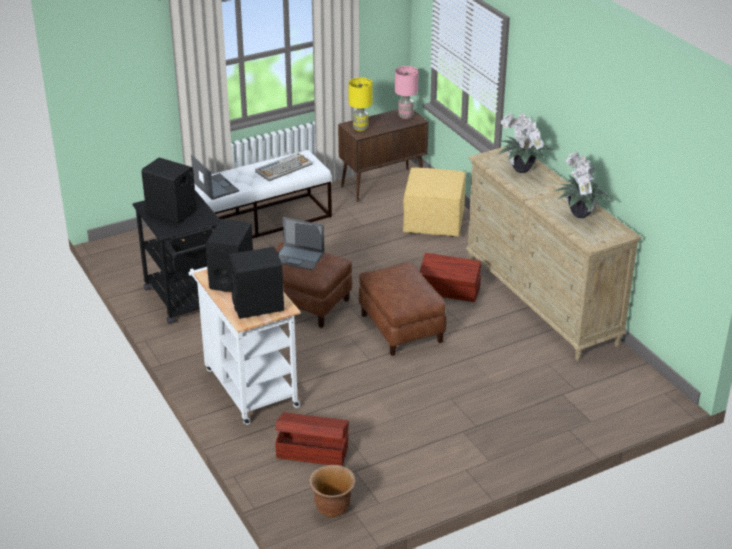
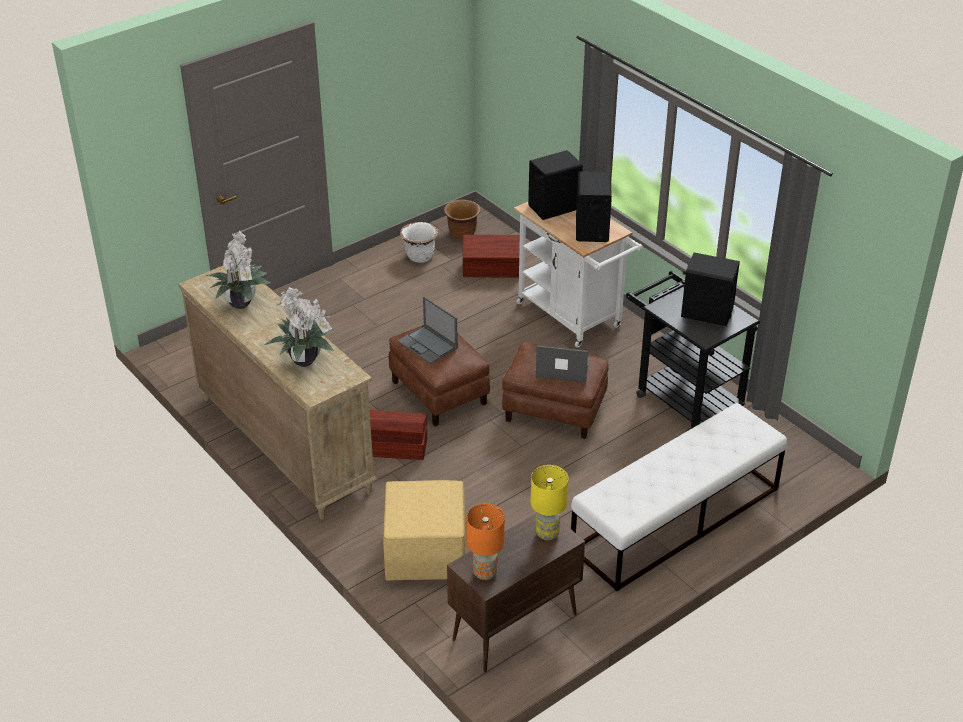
camera: 170 degrees right, 5 degrees up
(215, 186) = (711, 444): laptop -> laptop (428, 345)
(284, 168) = (638, 490): keyboard -> none
(392, 479) = (419, 257): none -> white planter
(406, 116) = (484, 572): pink table lamp -> orange table lamp

